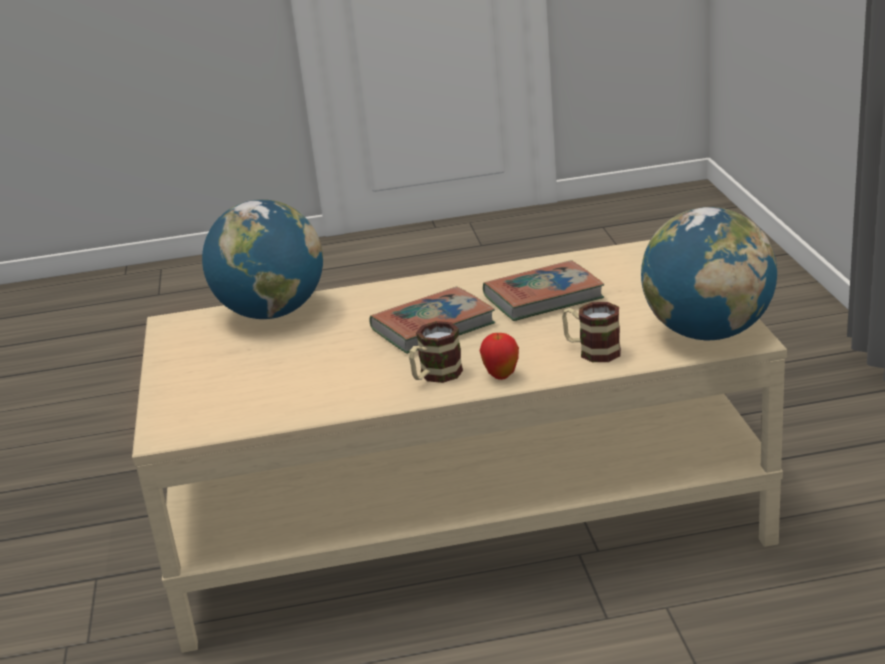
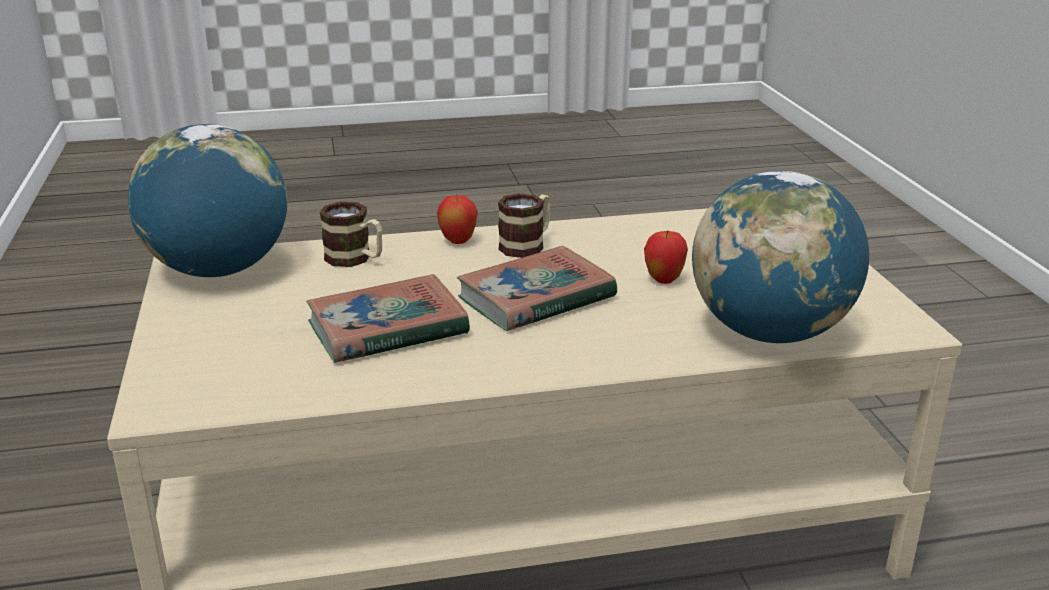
camera: 175 degrees right, 0 degrees up
(325, 348) = (664, 280): none -> apple

